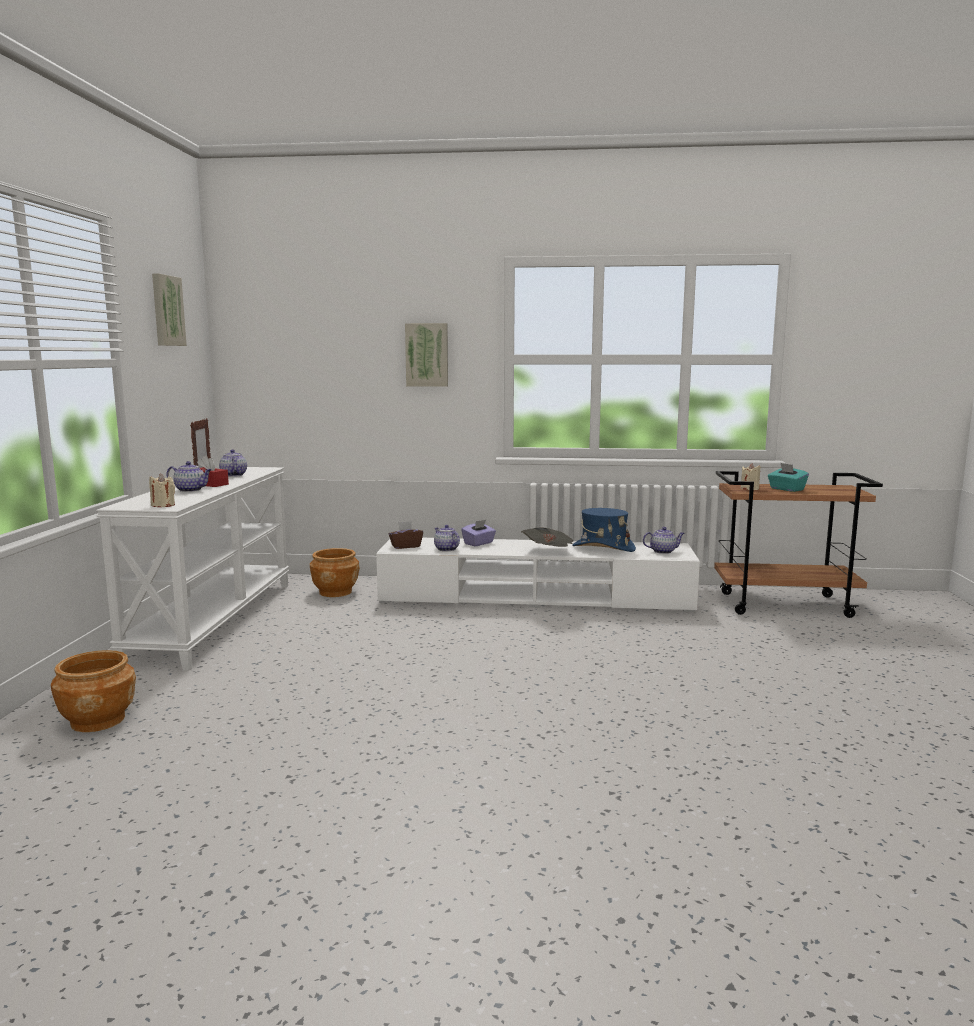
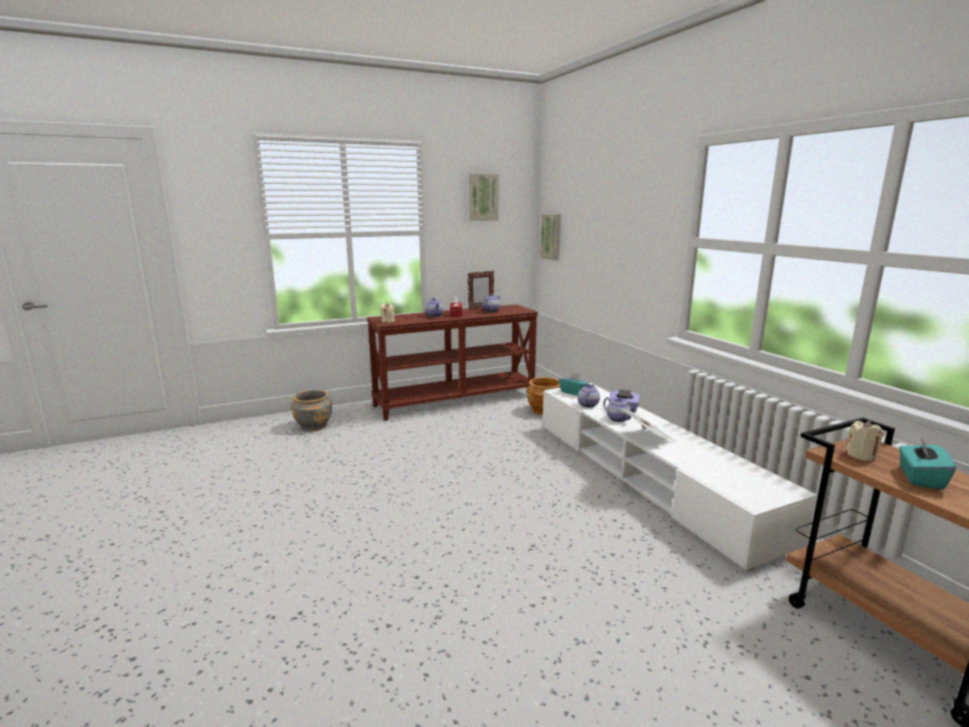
camera: 60 degrees right, 5 degrees up
(97, 720) = (313, 426): brown planter -> grey planter
(213, 620) = (455, 400): white console table -> brown console table
(405, 546) = (573, 392): brown tissue box -> turquoise tissue box
(427, 355) = (637, 233): picture -> picture (552, 236)
(603, 548) = (705, 456): blue hat -> none
(663, 551) = (751, 487): teapot -> teapot (618, 419)

